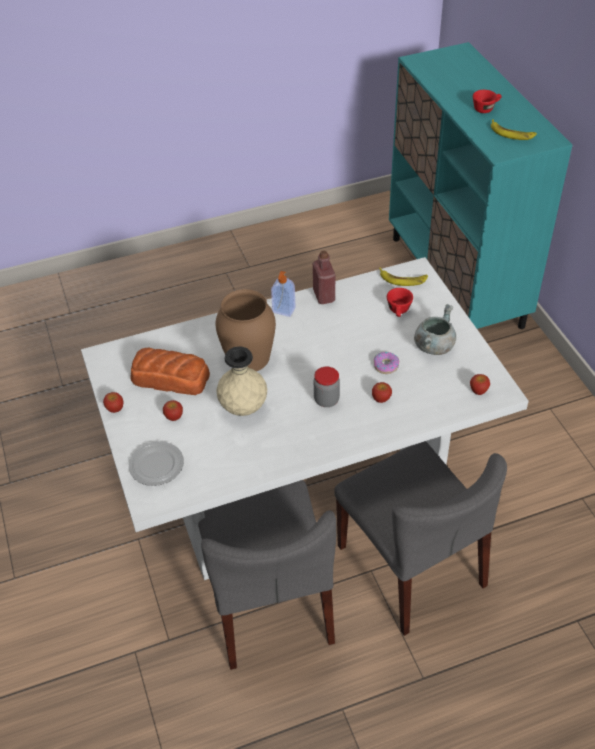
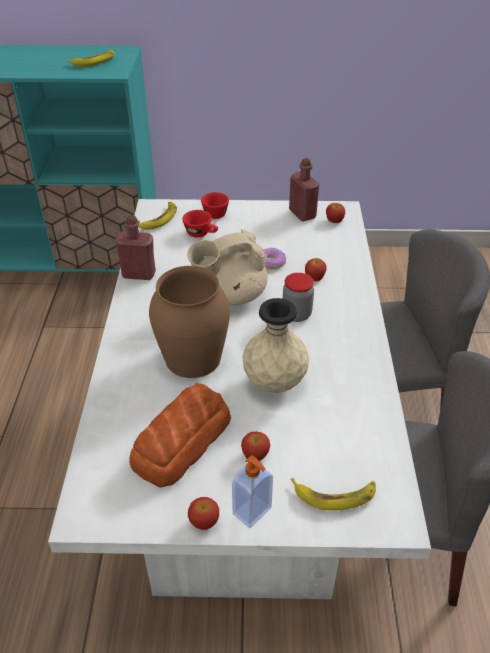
camera: 70 degrees left, 5 degrees down
(157, 465) = (335, 494): plate -> banana
(283, 311) = (138, 309): soap dispenser -> soap dispenser (253, 512)
(328, 354) = (229, 295): none -> beige teapot
(433, 345) = (262, 227): grey cooking pot -> none
(474, 365) = (302, 214): none -> red bottle
(486, 108) = (42, 62): red cup -> red cup (214, 212)

